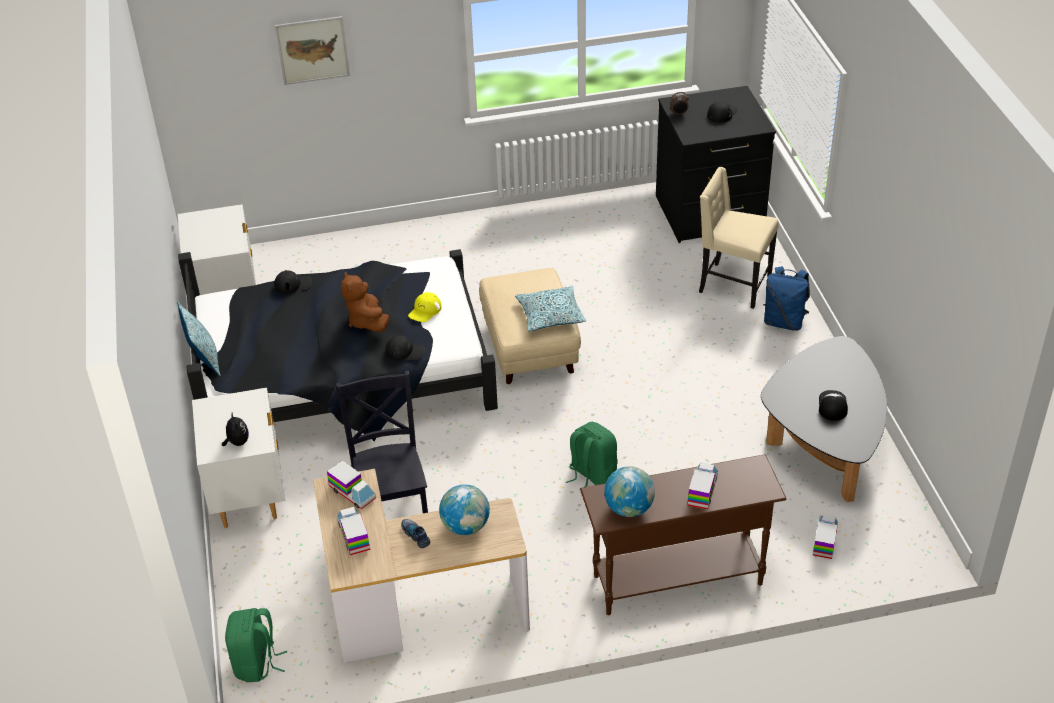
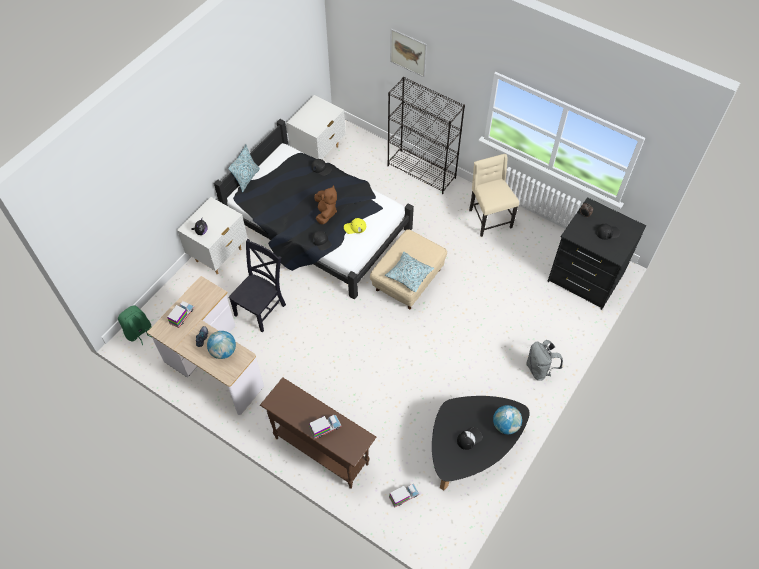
camera: 45 degrees right, 15 degrees up
(352, 493) = (205, 295): toy truck -> none
(367, 321) = (325, 213): brown plush toy -> brown plush toy turned 150 degrees clockwise
(392, 238) = (422, 172): none -> black bookcase
(591, 475) = (352, 367): green backpack -> none
(629, 508) = (287, 406): globe -> globe (505, 425)
(733, 284) = (542, 327): beige chair -> beige chair (489, 218)
(784, 322) = (539, 369): blue backpack -> grey backpack

